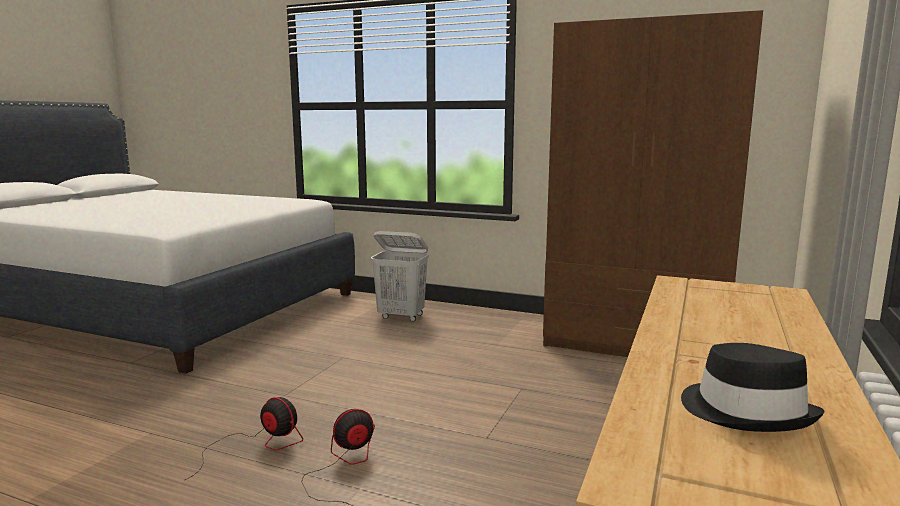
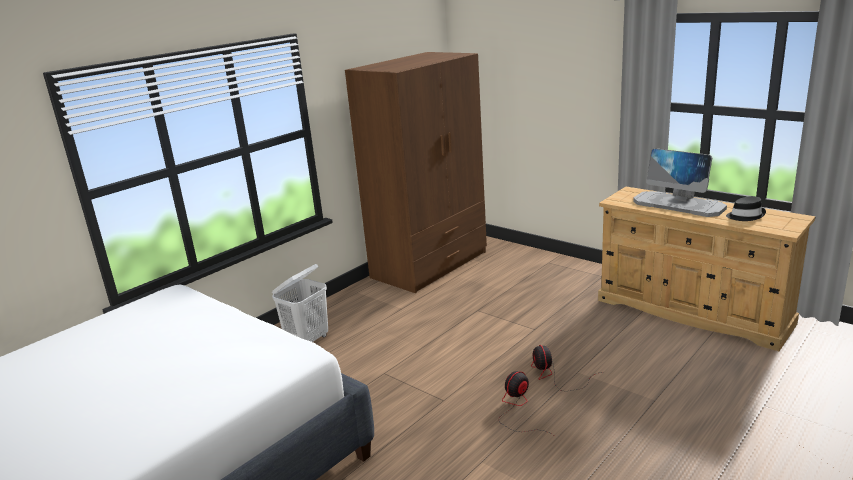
camera: 70 degrees left, 10 degrees up
(733, 331) = (679, 205): none -> monitor

